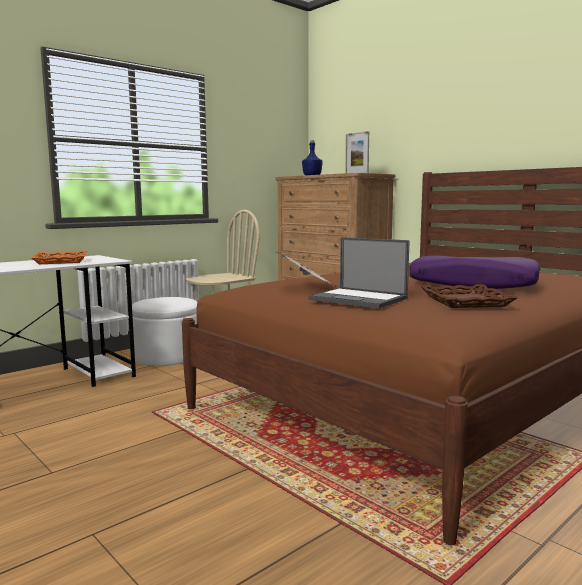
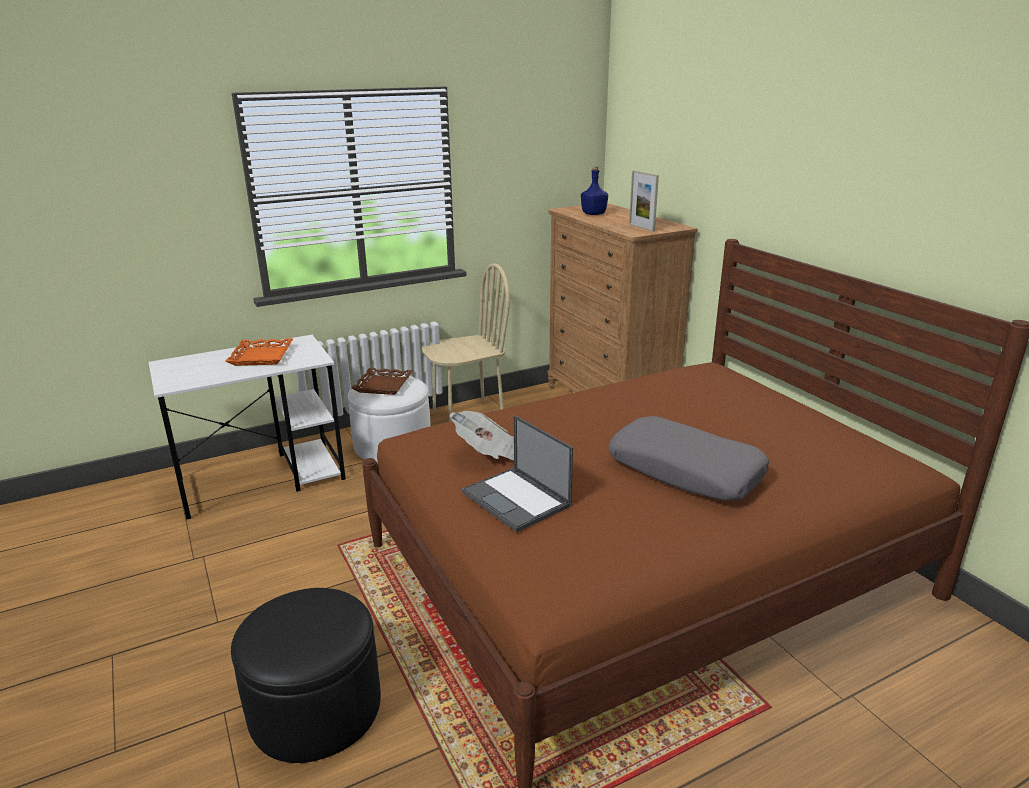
camera: 15 degrees right, 15 degrees up
(195, 516) = (315, 708): none -> black ottoman
(465, 301) = (627, 527): brown tray -> brown tray (383, 385)
(473, 284) = (685, 471): purple pillow -> grey pillow

